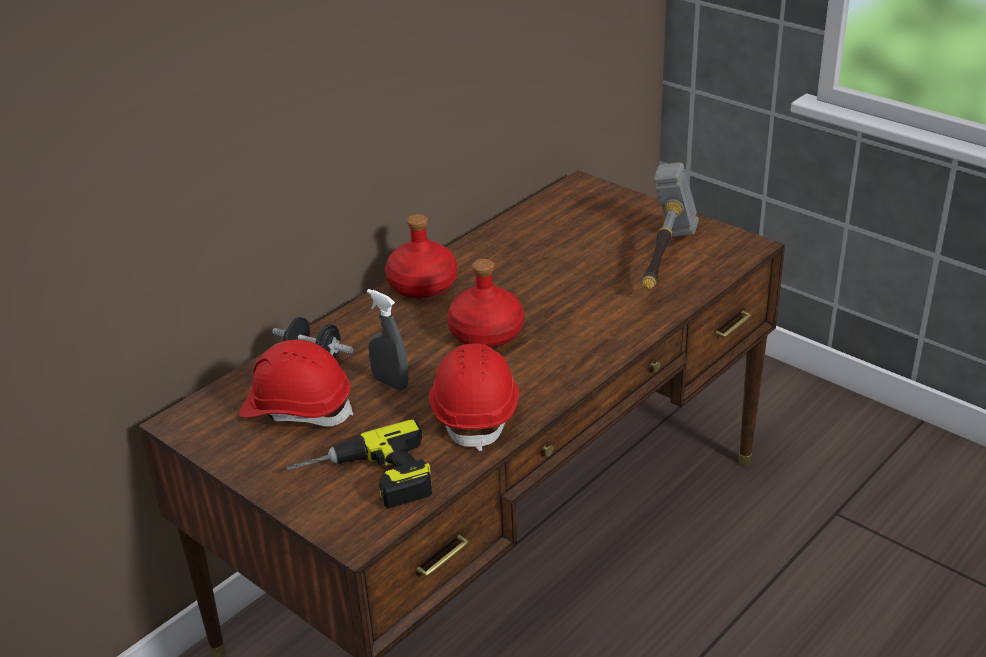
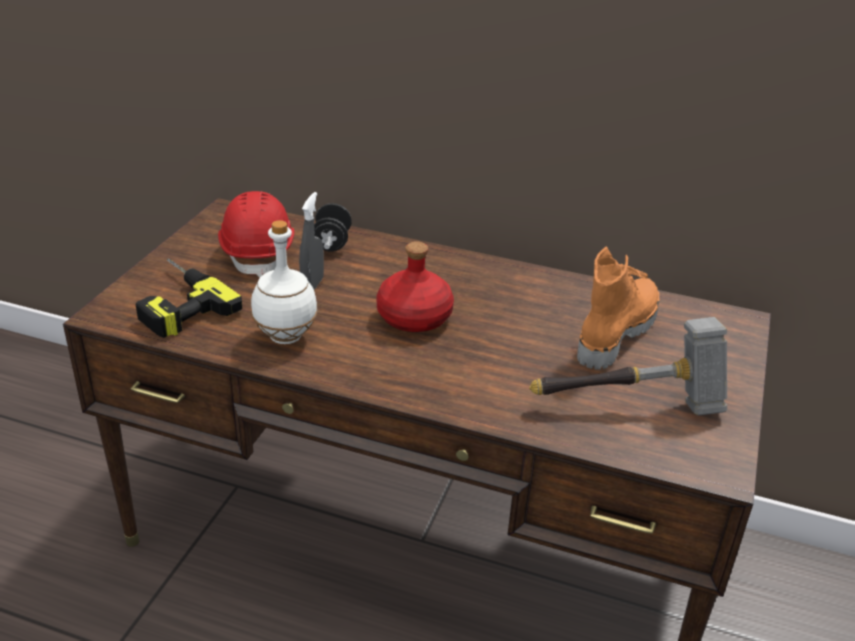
camera: 65 degrees right, 0 degrees up
(422, 286) = (471, 268): red bottle -> none
(476, 413) = (286, 337): red hard hat -> white bottle
(567, 241) = (615, 333): none -> orange boot

